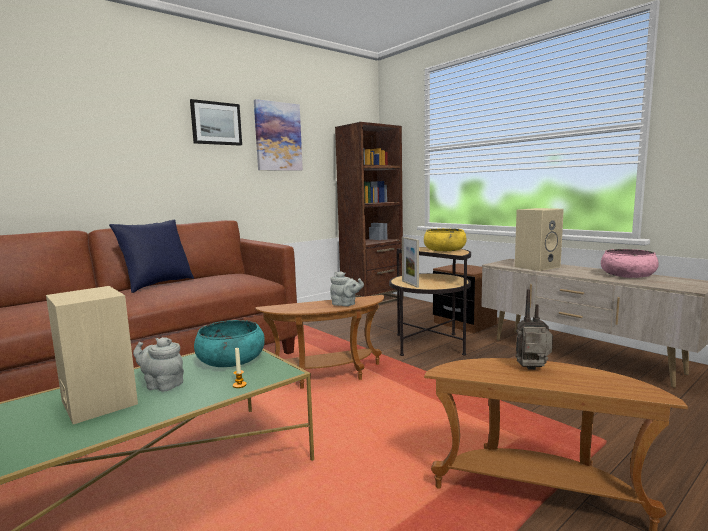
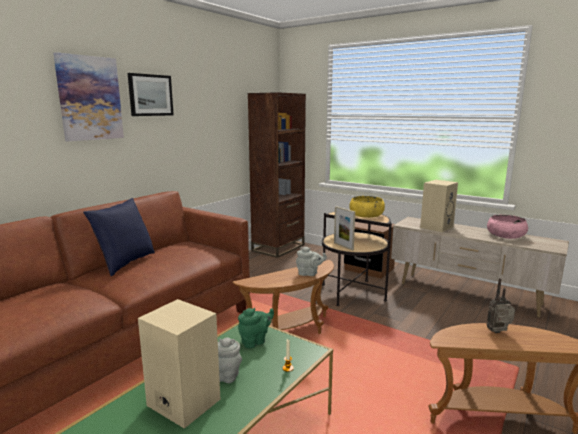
camera: 15 degrees left, 5 degrees up
(231, 359) = (255, 341): turquoise bowl -> green teapot
(278, 136) = (202, 105): picture -> picture (89, 98)

